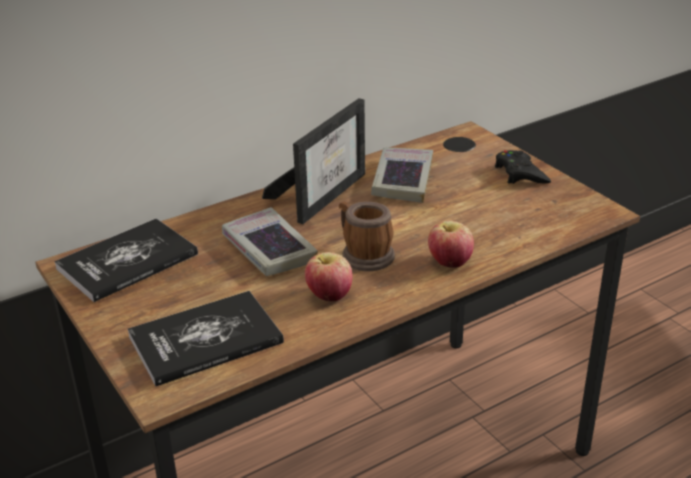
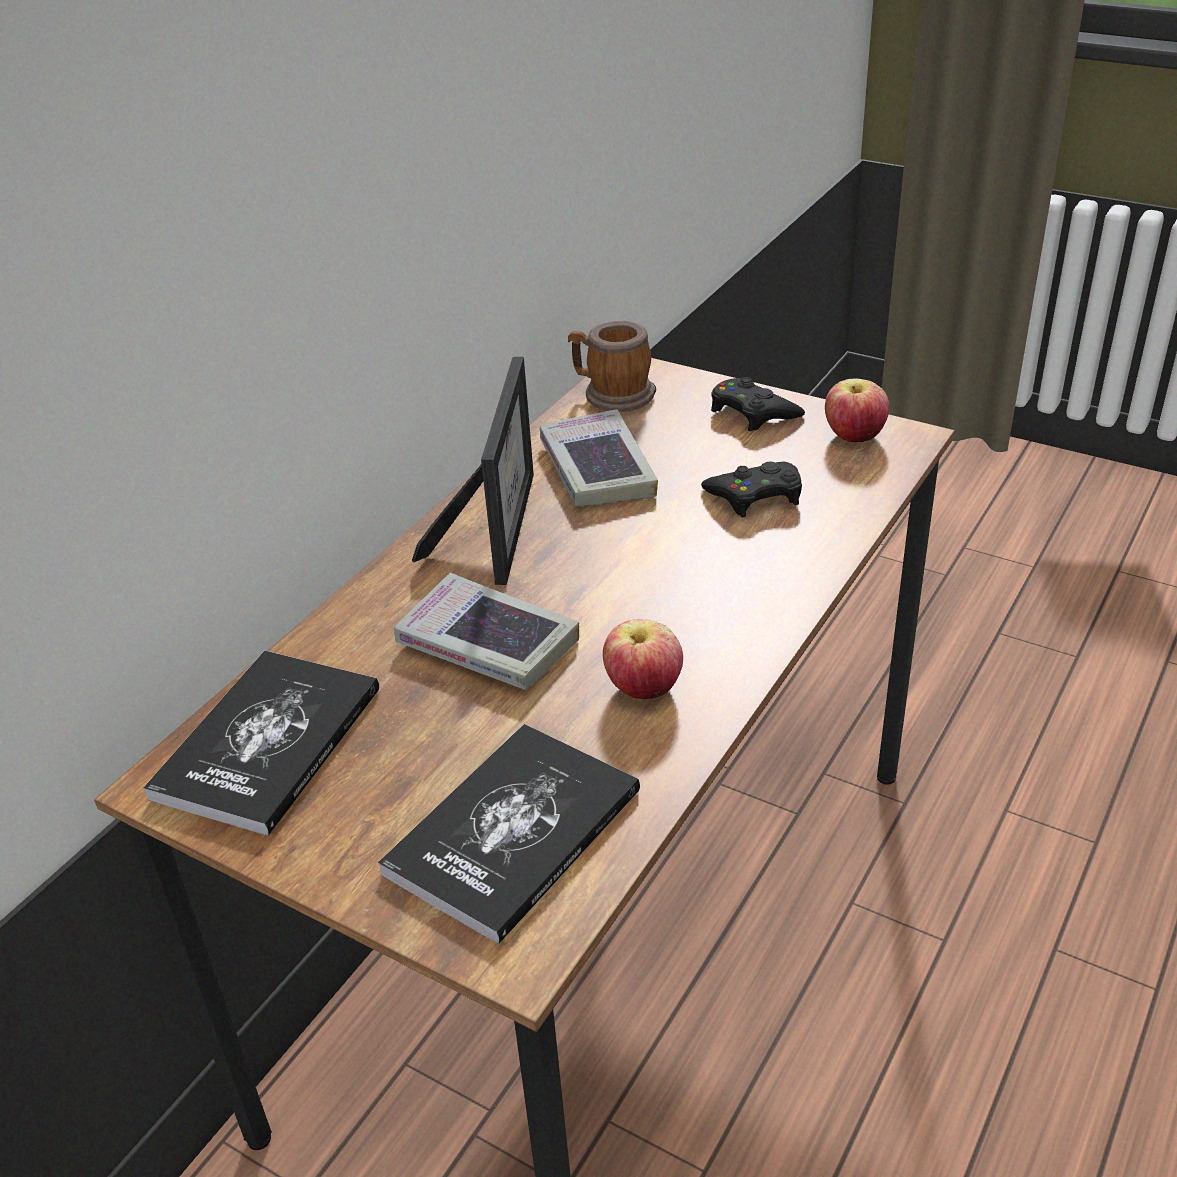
camera: 25 degrees left, 5 degrees up
(363, 254) = (638, 605): mug -> mug (611, 394)
(450, 262) = (770, 578): apple -> apple (854, 437)
(481, 218) = (756, 495): none -> black game controller

